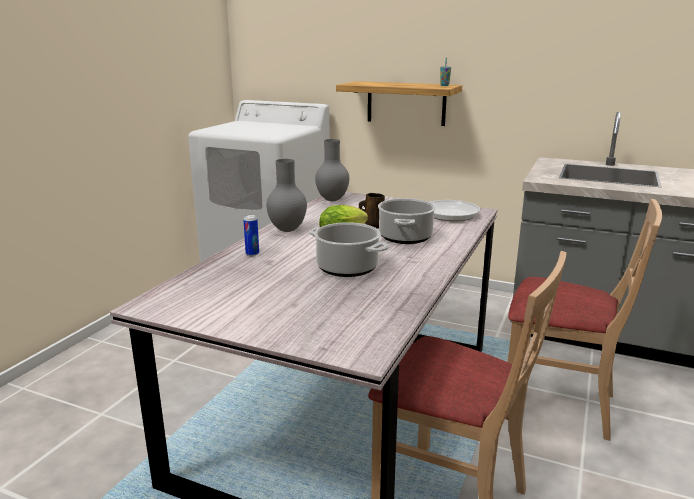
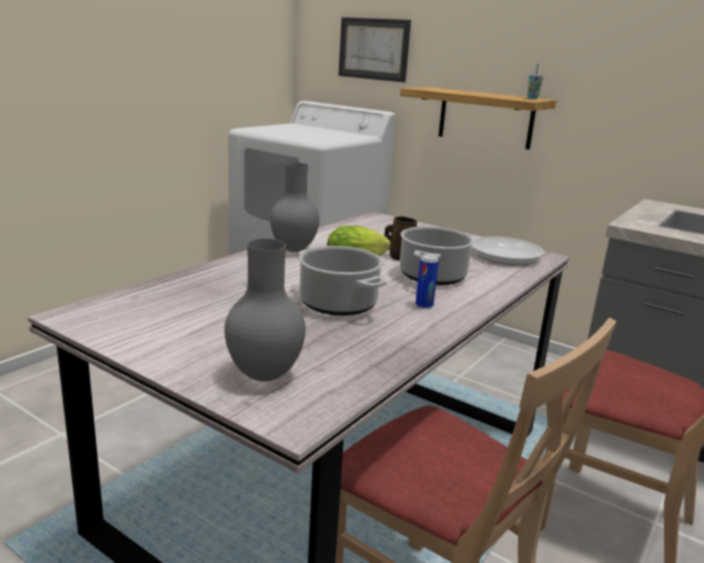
camera: 10 degrees right, 0 degrees up
(252, 254) = (235, 272): can -> can (424, 306)
(303, 52) = (373, 49): none -> picture
(331, 200) = (366, 222): grey vase -> grey vase (262, 375)

